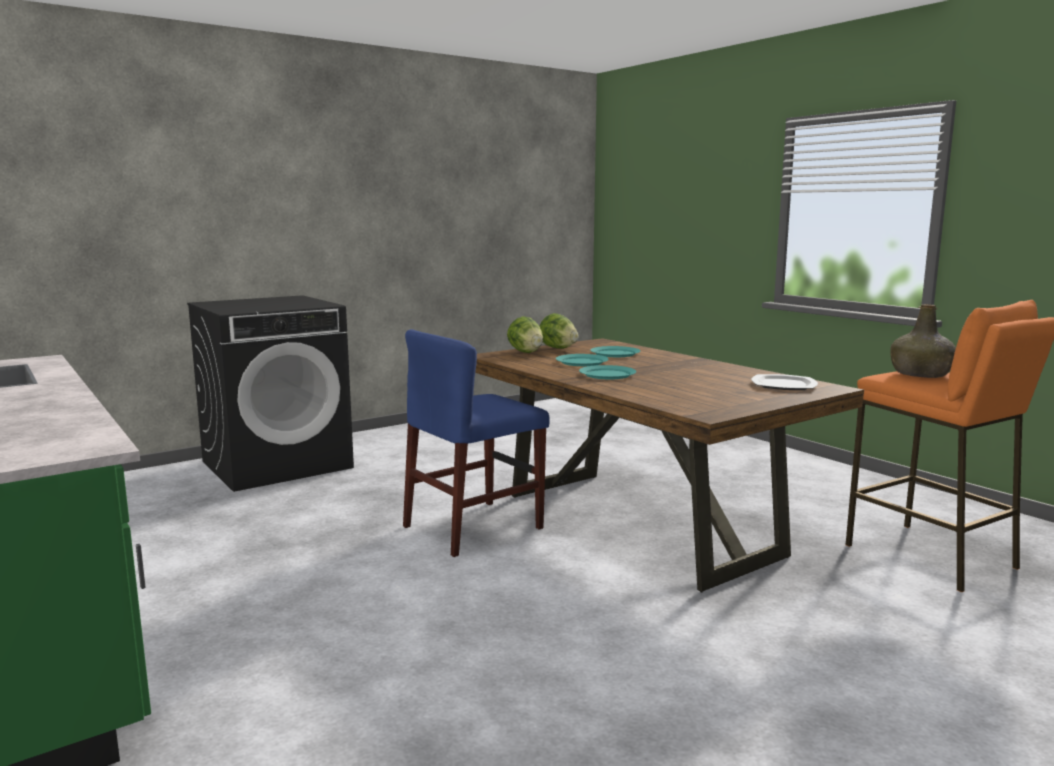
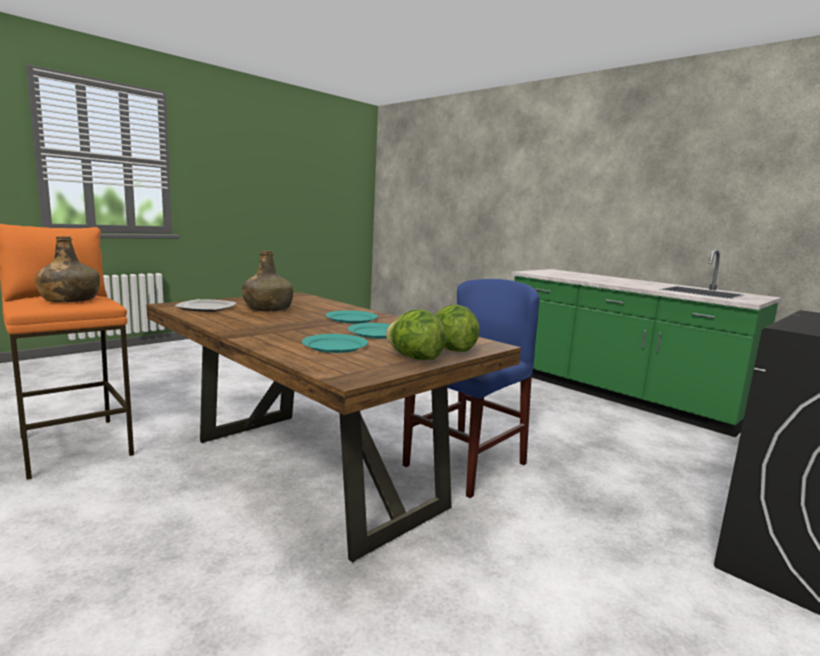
camera: 170 degrees right, 0 degrees up
(712, 385) = (268, 309): none -> green bottle

